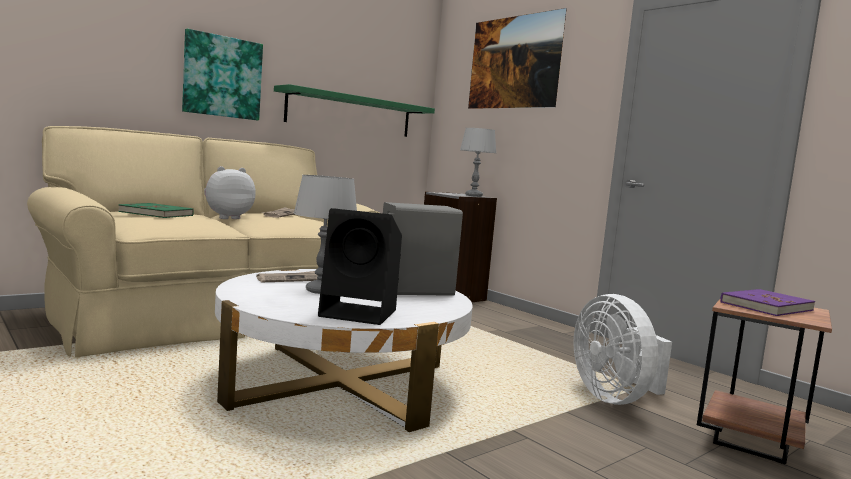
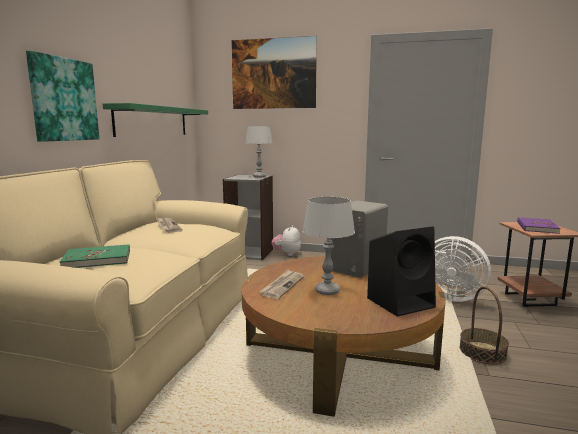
camera: 35 degrees left, 5 degrees up
(227, 218) = (138, 242): plush toy -> plush toy (287, 254)
(341, 384) = (338, 353): white coffee table -> brown coffee table
(509, 446) = (482, 352): none -> basket

